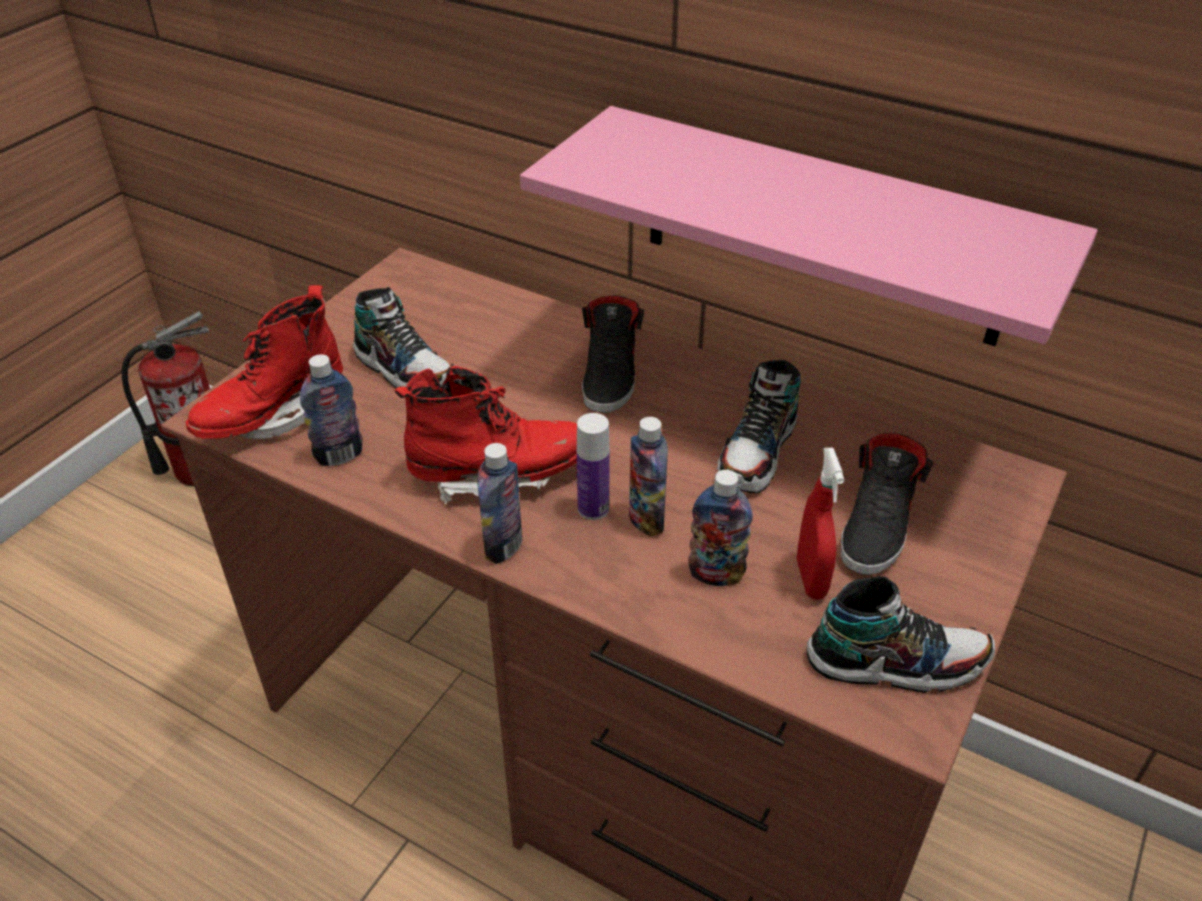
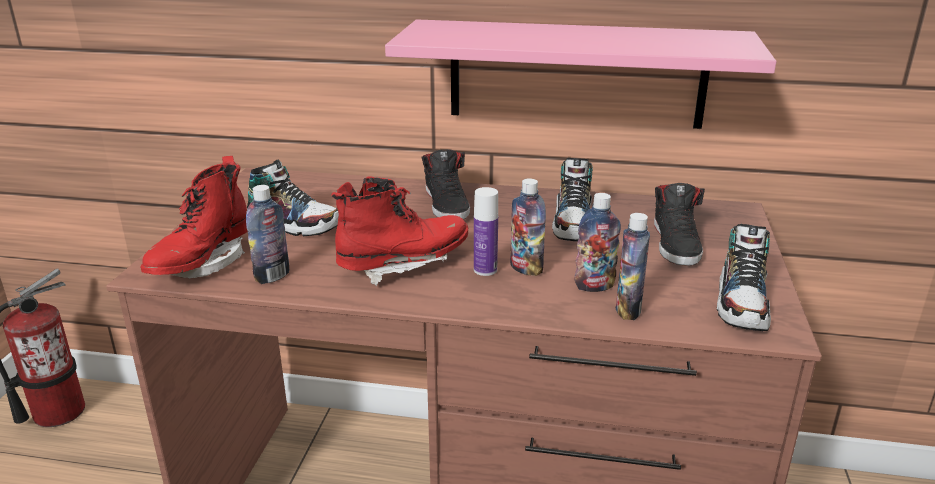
camera: 20 degrees left, 15 degrees down
(503, 546) = (435, 300): bottle -> bottle (628, 310)
(811, 578) = (656, 276): red spray bottle -> none
(895, 662) = (742, 304): shoe -> shoe turned 120 degrees clockwise

